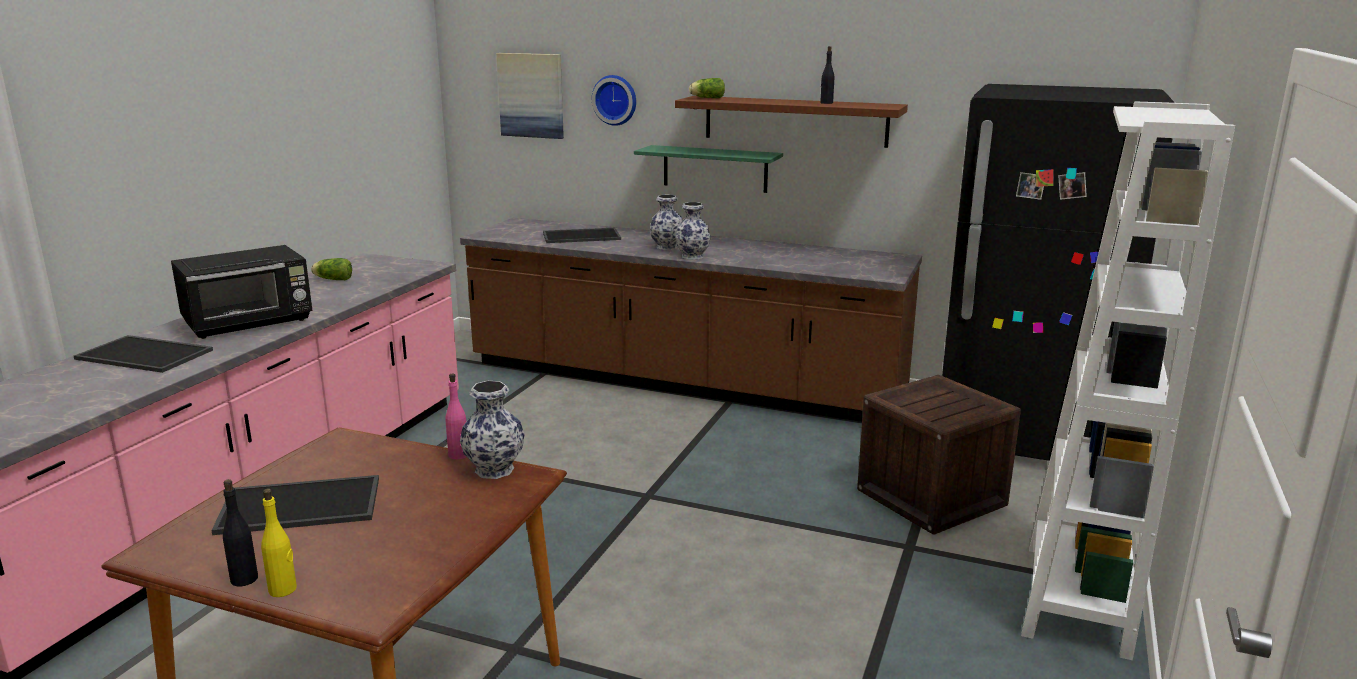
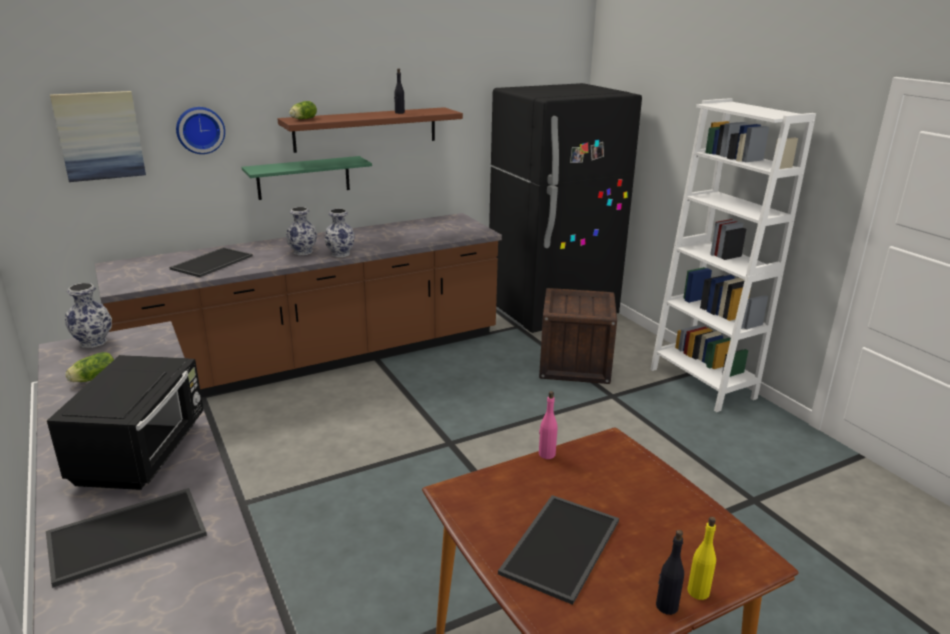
camera: 50 degrees left, 5 degrees up
(495, 470) = (589, 449): vase -> vase (94, 342)

